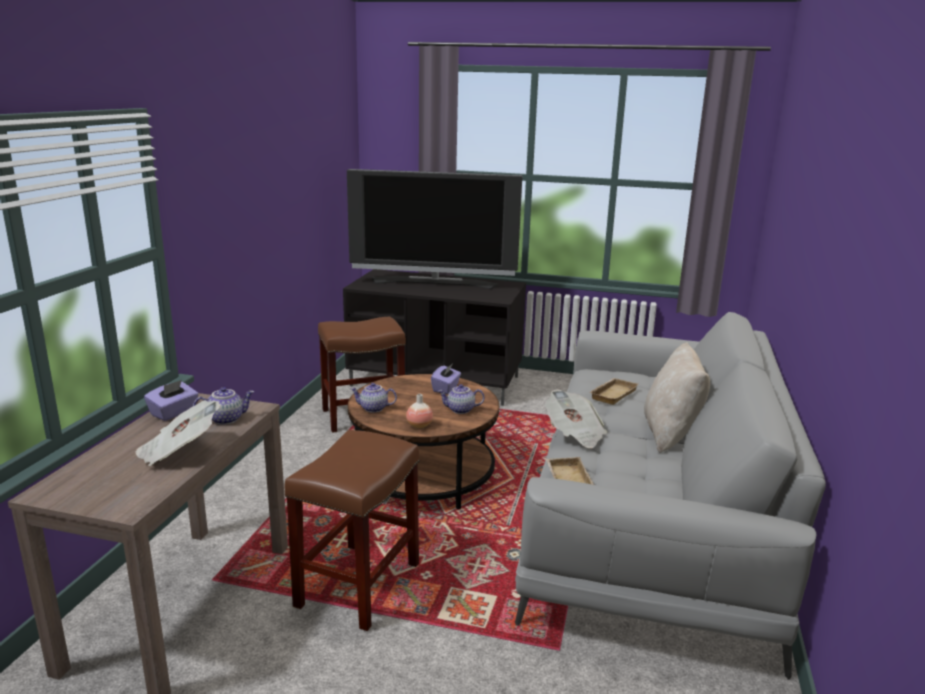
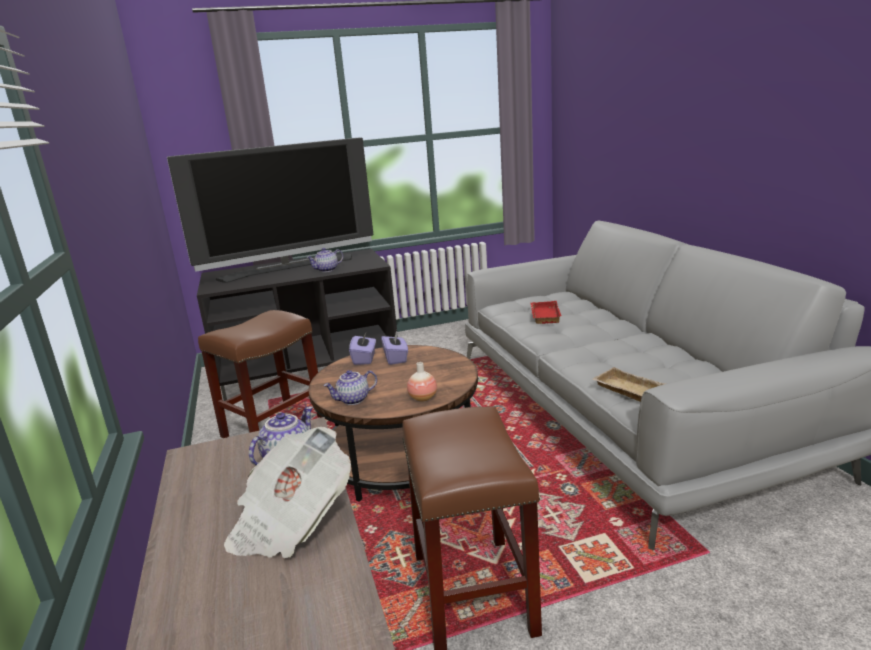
camera: 30 degrees left, 0 degrees up
(174, 413) = (200, 479): purple tissue box -> purple tissue box (364, 359)
(460, 410) = (438, 371): teapot -> teapot (327, 270)
(575, 434) = (569, 353): newspaper -> none
(612, 394) = (543, 315): beige tray -> red tray
(670, 434) = (630, 329): beige pillow -> none

